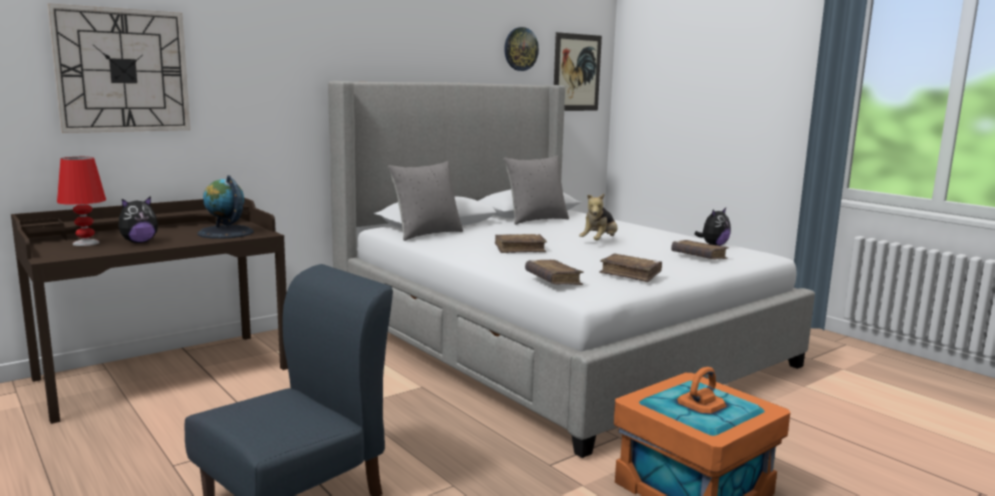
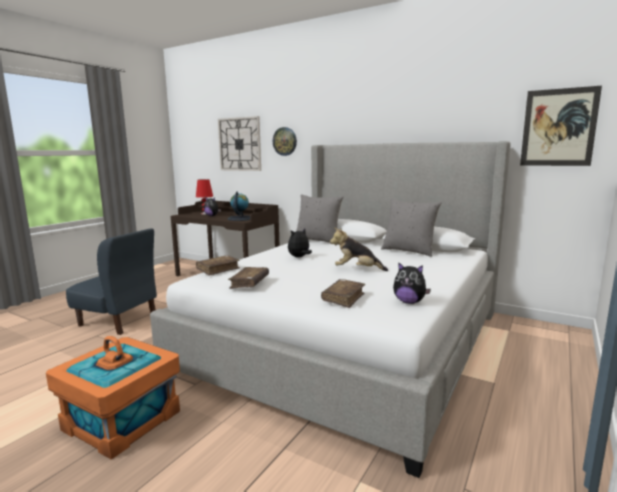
camera: 70 degrees right, 0 degrees up
(520, 49) = (480, 111): wall clock -> wall clock (285, 141)
(520, 249) = (299, 257): brown book -> plush toy

